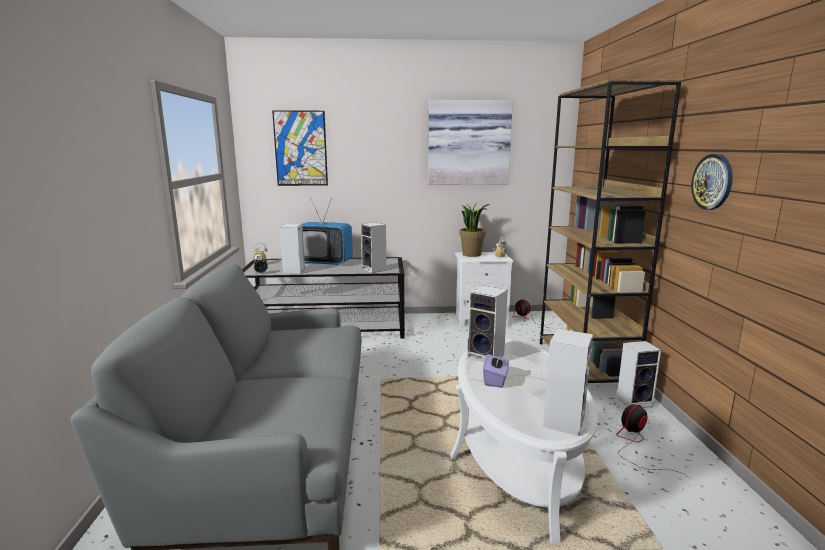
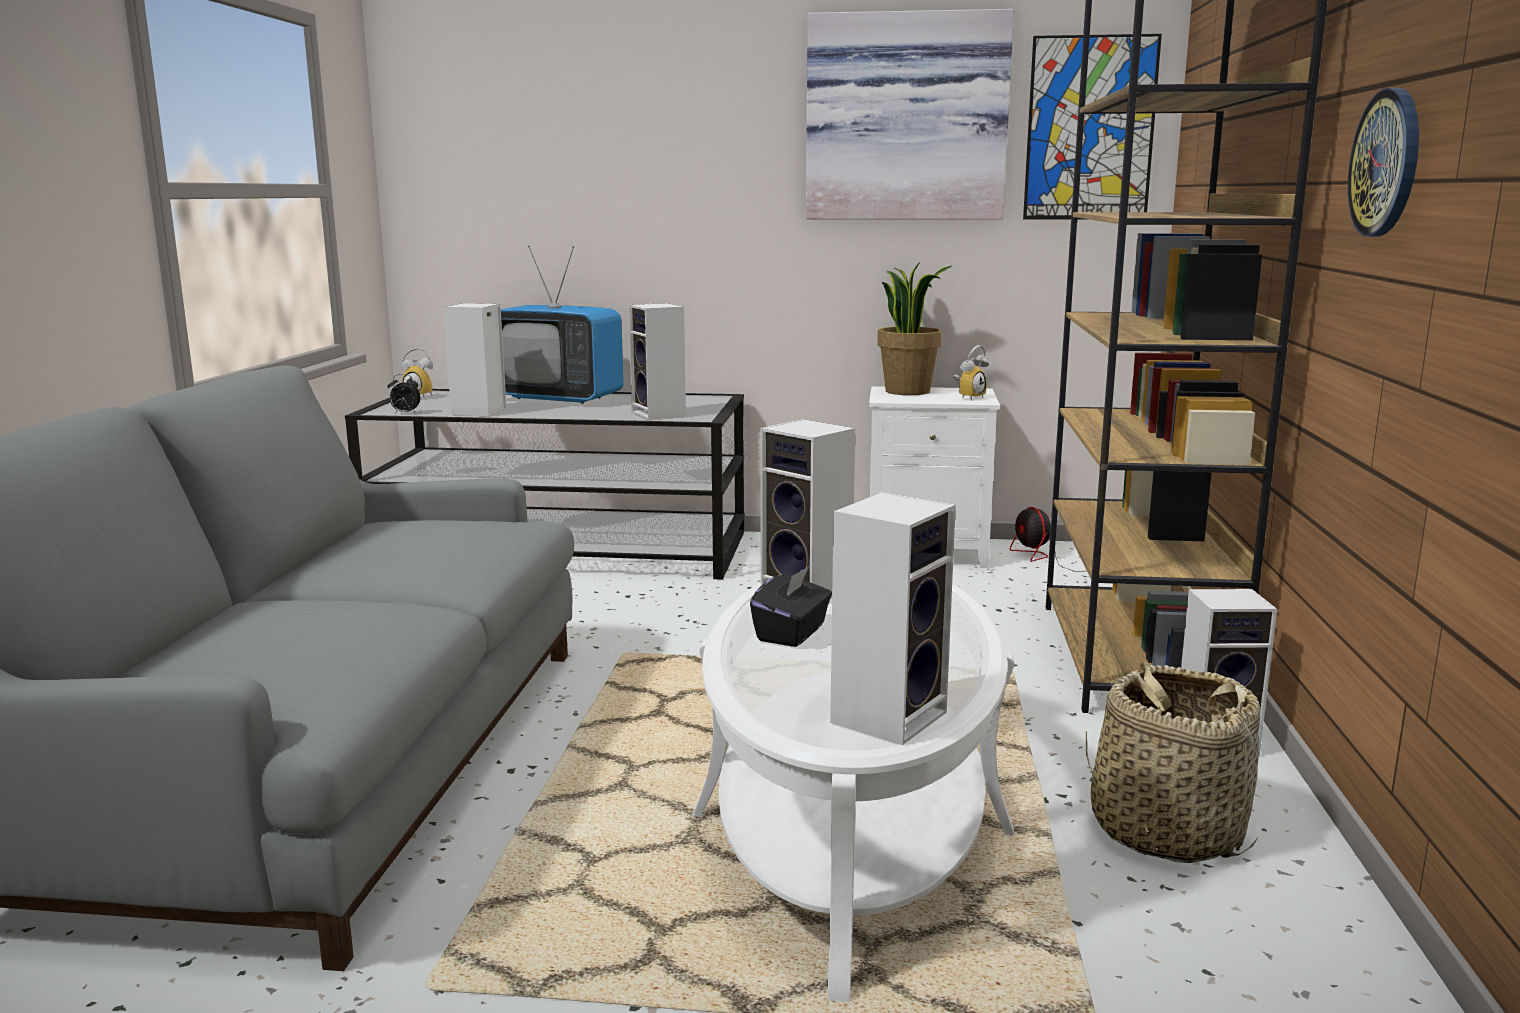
camera: 10 degrees right, 0 degrees up
(300, 148) = (515, 134): picture -> picture (1090, 129)
(495, 380) = (792, 633): purple tissue box -> black tissue box
(636, 445) = (1165, 830): fan -> basket

